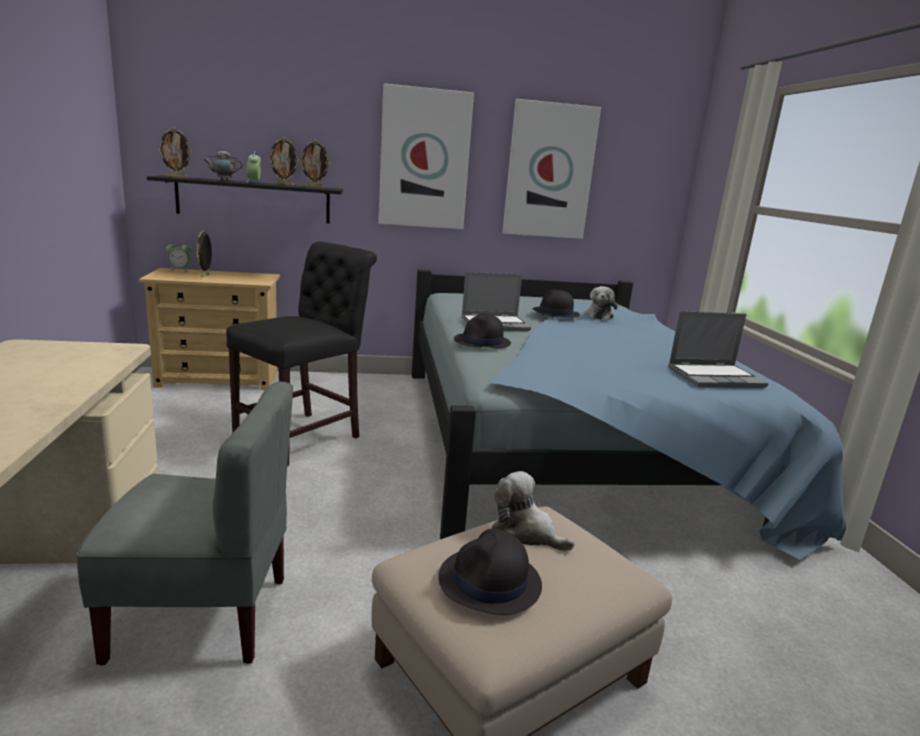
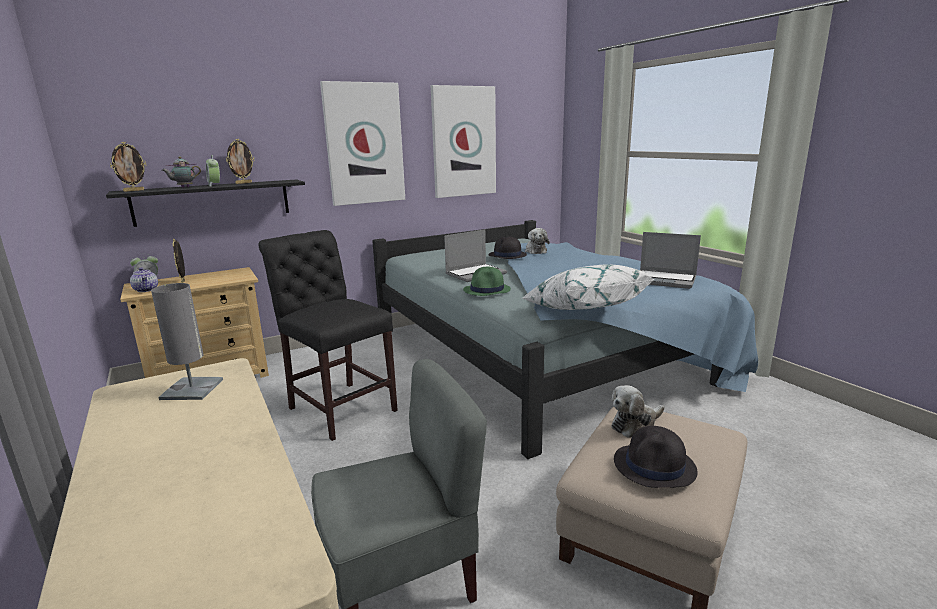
camera: 20 degrees left, 0 degrees up
(69, 358) = (192, 389): none -> grey table lamp
(168, 276) = (146, 290): none -> teapot
(304, 436) = (339, 407): black chair -> black chair turned 60 degrees counterclockwise
(315, 187) = (275, 181): picture frame -> none
(482, 342) = (487, 290): black hat -> green hat
(526, 533) = (635, 425): plush toy -> plush toy turned 45 degrees counterclockwise
(556, 383) = (583, 309): none -> white pillow
(715, 377) = (665, 280): laptop -> laptop turned 60 degrees clockwise

